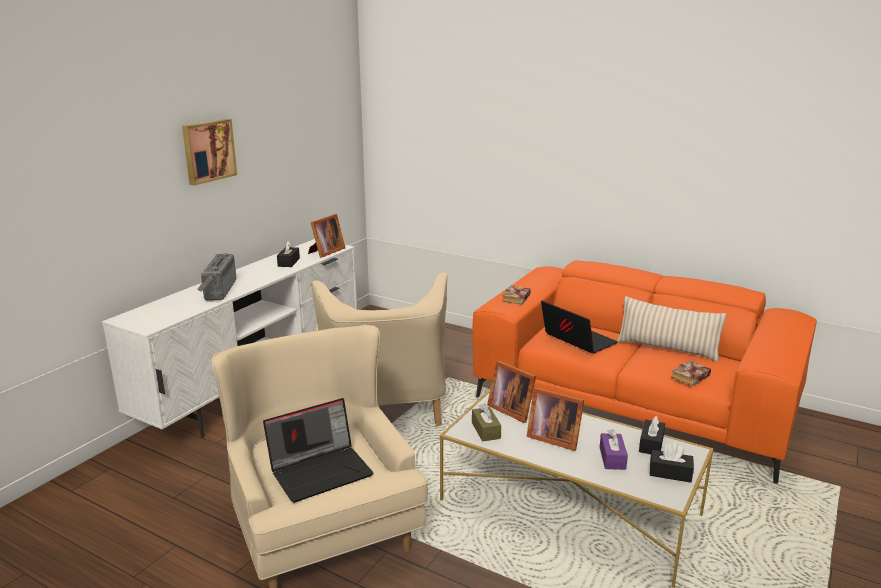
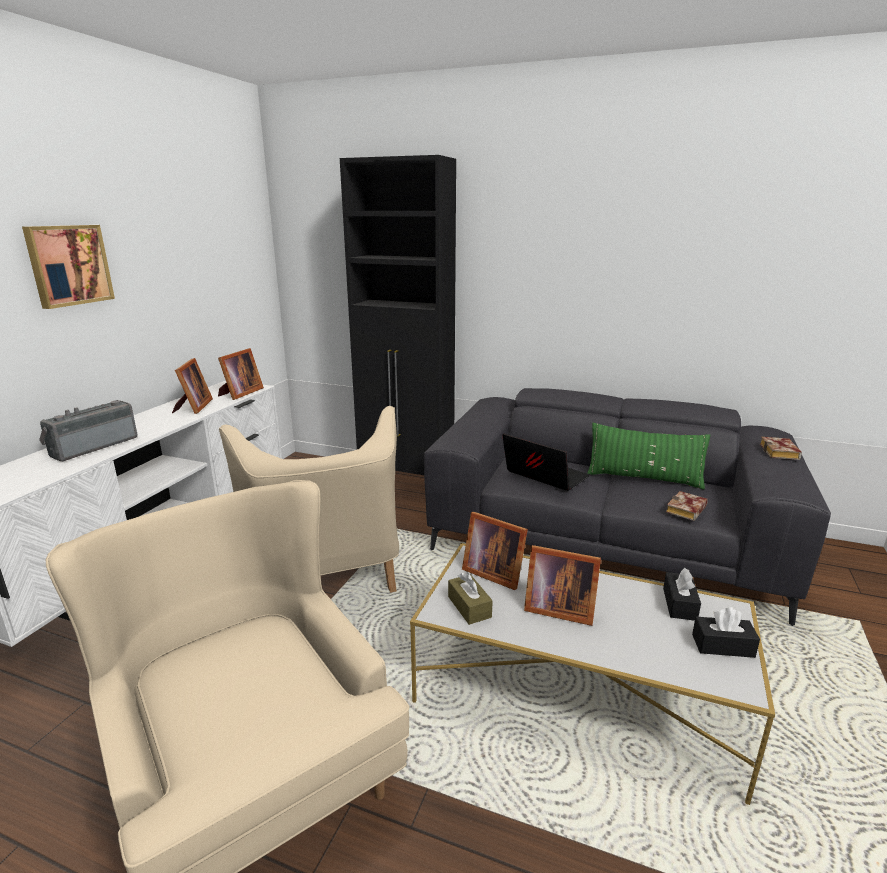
camera: 10 degrees left, 0 degrees up
(217, 290) = (93, 446): radio -> radio turned 45 degrees clockwise
(288, 262) = (193, 407): black tissue box -> picture frame
(321, 471) = (245, 712): laptop -> none
(467, 338) = (407, 481): none -> black cabinet
(516, 299) = (472, 433): book -> book (781, 453)
(612, 458) = (642, 631): purple tissue box -> none
(633, 404) = (603, 541): orange sofa -> grey sofa
(667, 348) = (643, 478): beige pillow -> green pillow

